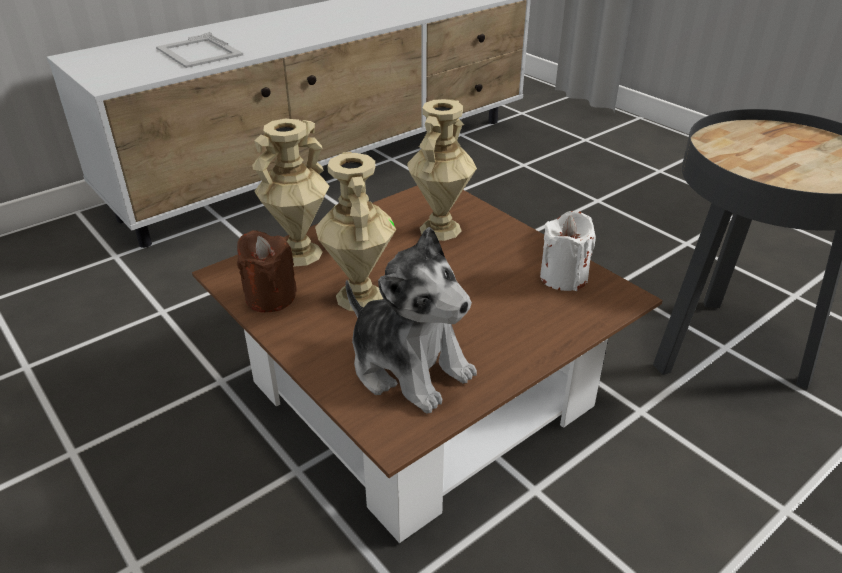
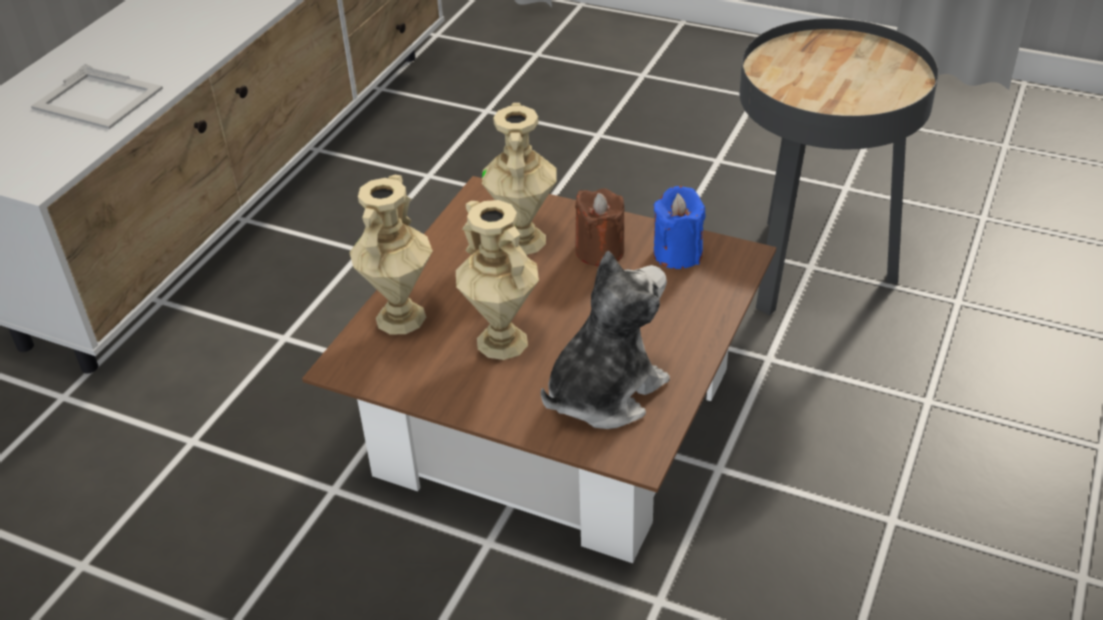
camera: 25 degrees left, 5 degrees up
(270, 297) = (413, 374): brown candle -> brown candle (599, 251)
(409, 367) = (604, 392): plush toy -> plush toy turned 60 degrees counterclockwise
(563, 277) = (677, 254): white candle -> blue candle

